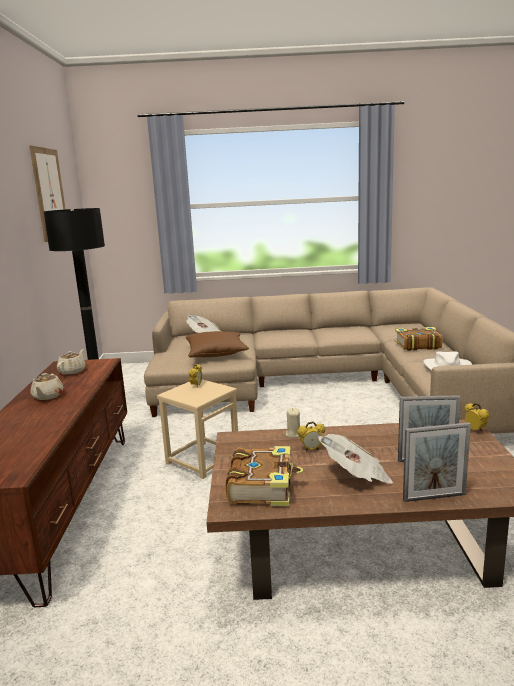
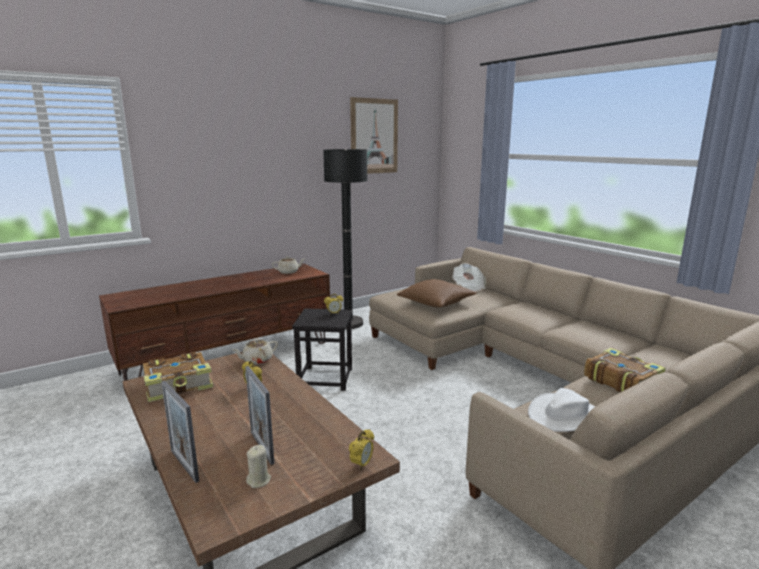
camera: 55 degrees right, 0 degrees up
(47, 396) = (239, 280): beige teapot -> beige teapot (257, 360)
(202, 459) = (325, 378): beige stool -> black stool
(293, 434) = (278, 373): beige candle -> beige candle (259, 480)
(356, 476) = (212, 418): newspaper -> none

